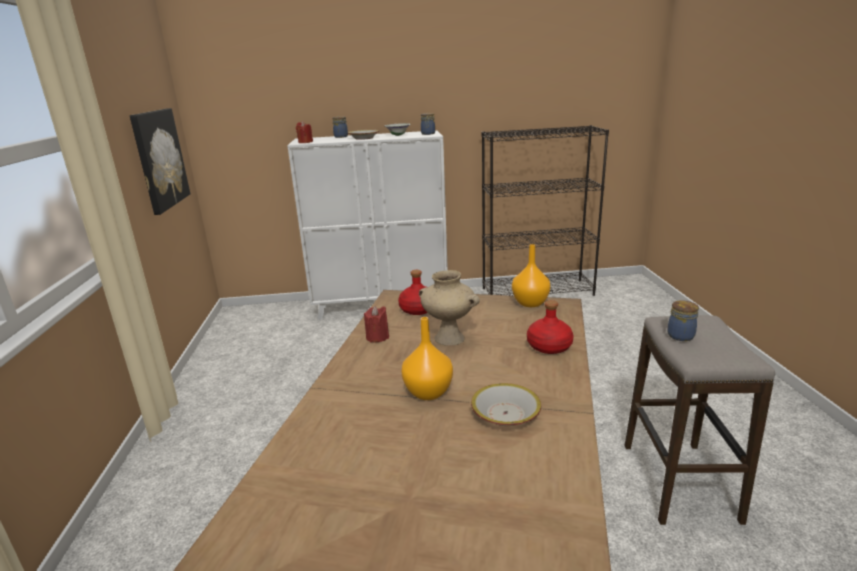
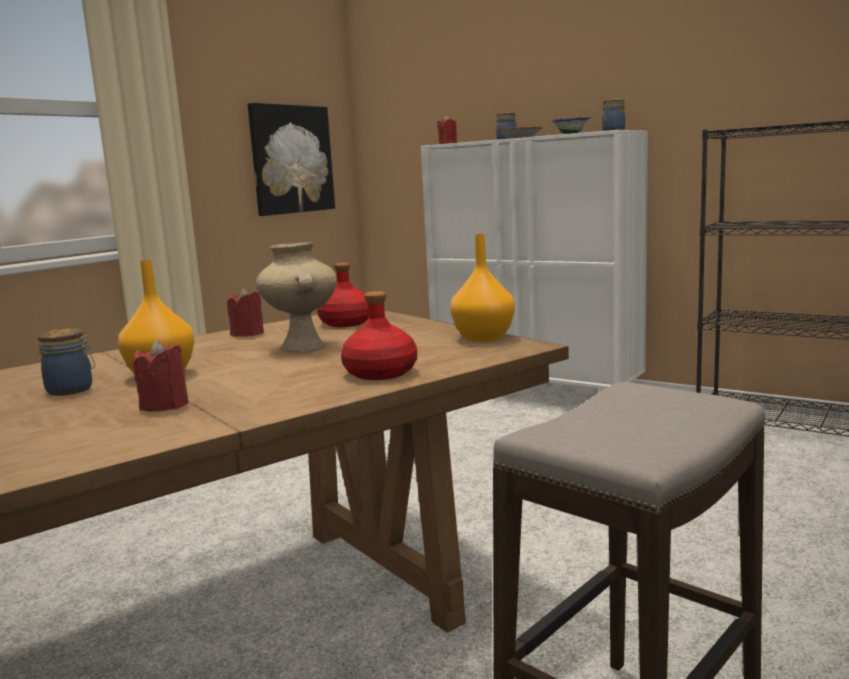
camera: 40 degrees right, 10 degrees down
(505, 414) = (165, 405): bowl -> red candle
(681, 335) = (609, 407): jar -> jar (72, 390)

